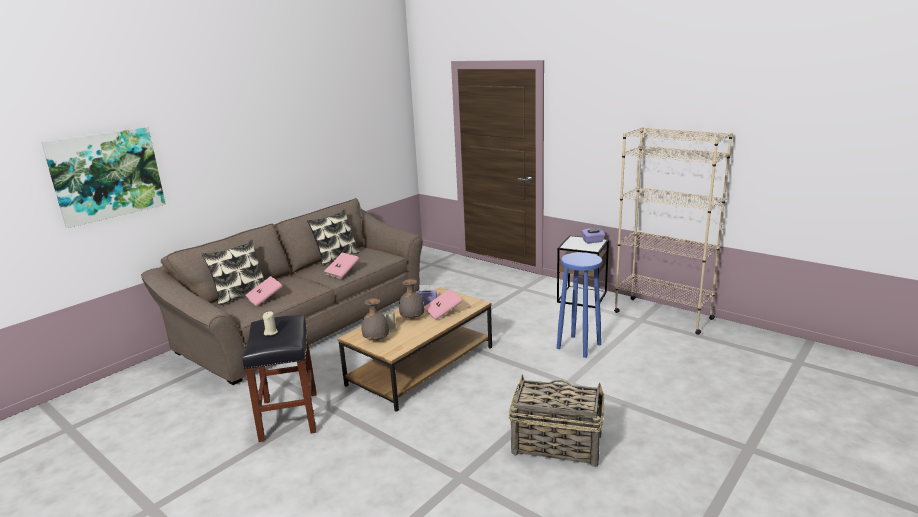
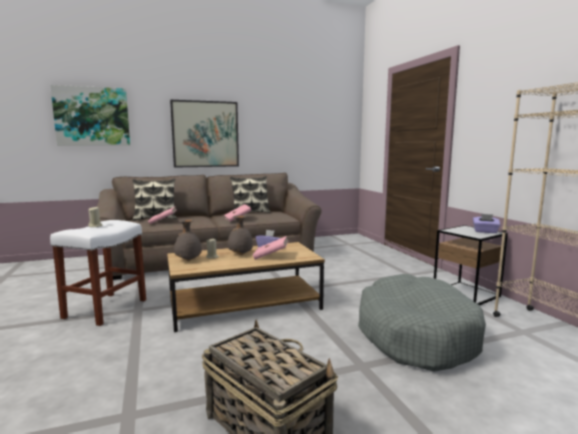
camera: 30 degrees right, 10 degrees down
(252, 167) = (205, 134): none -> picture
(288, 415) = (106, 308): black stool -> white stool
(579, 346) = (415, 335): blue stool -> grey dog bed

